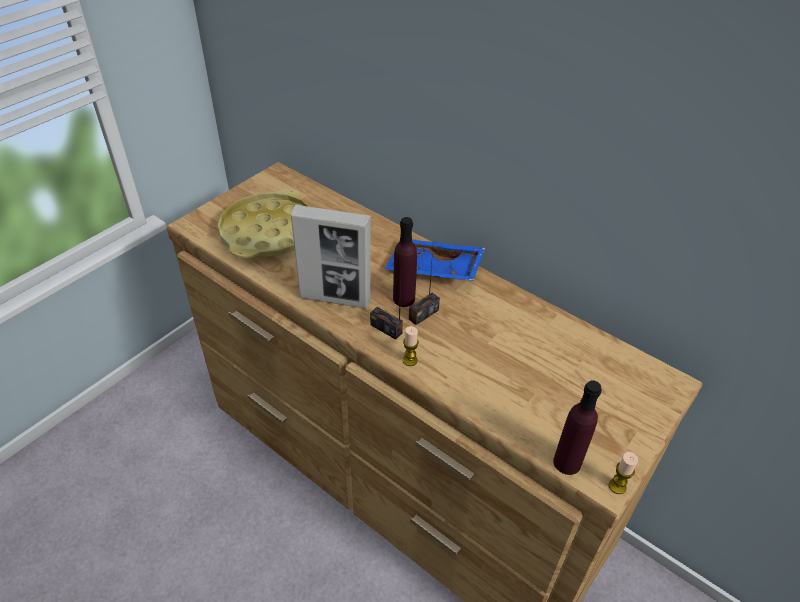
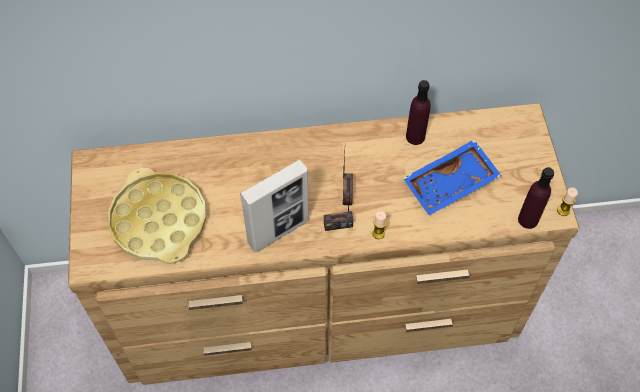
camera: 45 degrees left, 15 degrees up
(404, 299) = (321, 192): purple bottle -> purple bottle (415, 136)
(434, 270) = (312, 152): blue tray -> blue tray (451, 185)

